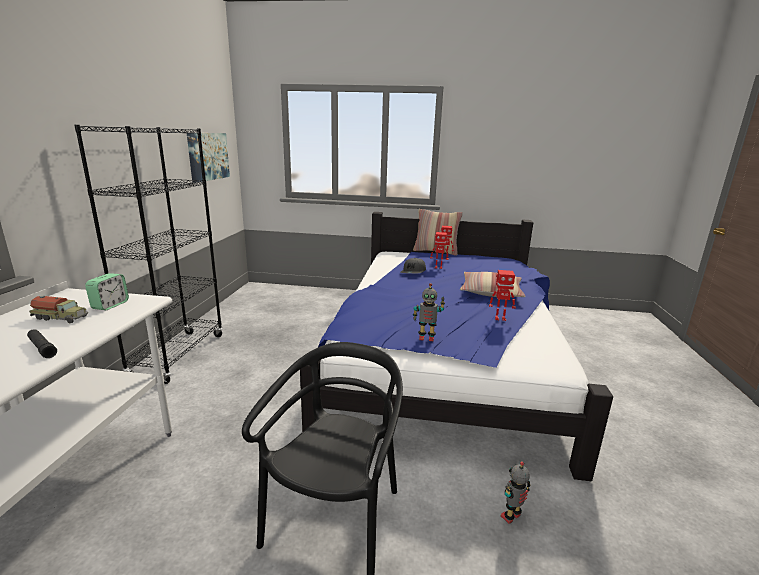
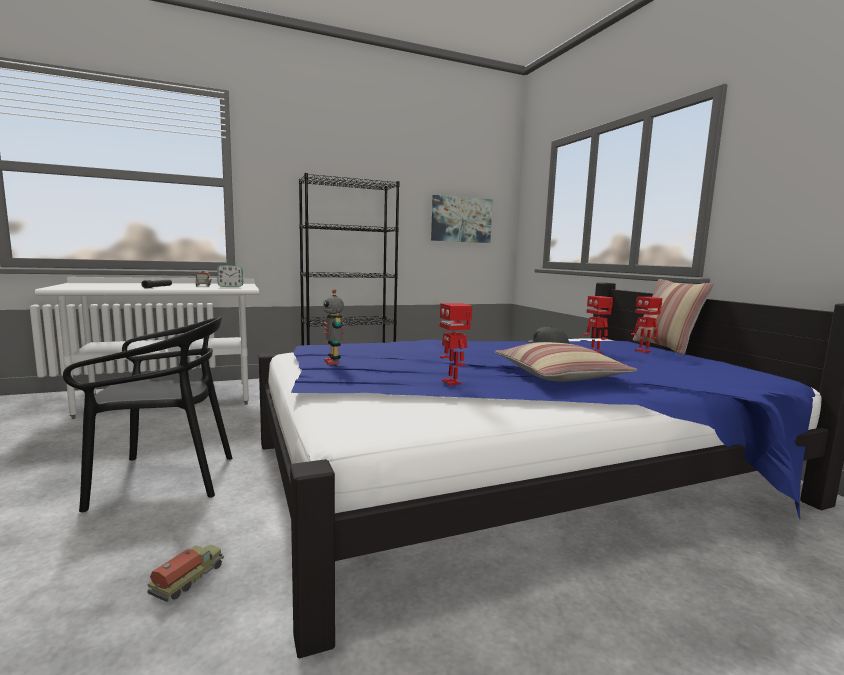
camera: 60 degrees right, 10 degrees down
(511, 517) = (189, 579): toy robot -> toy truck

